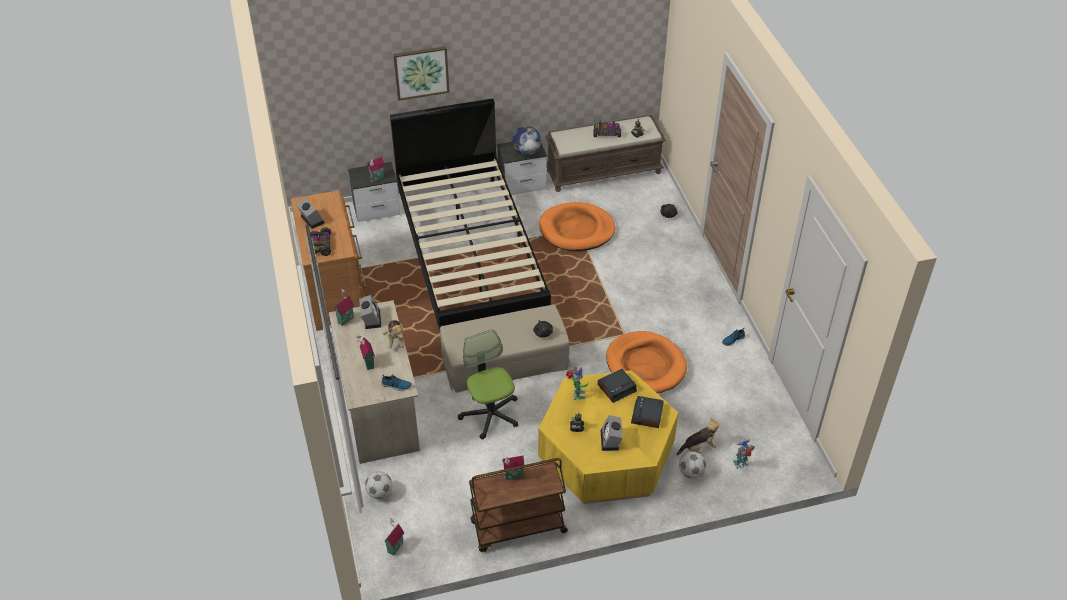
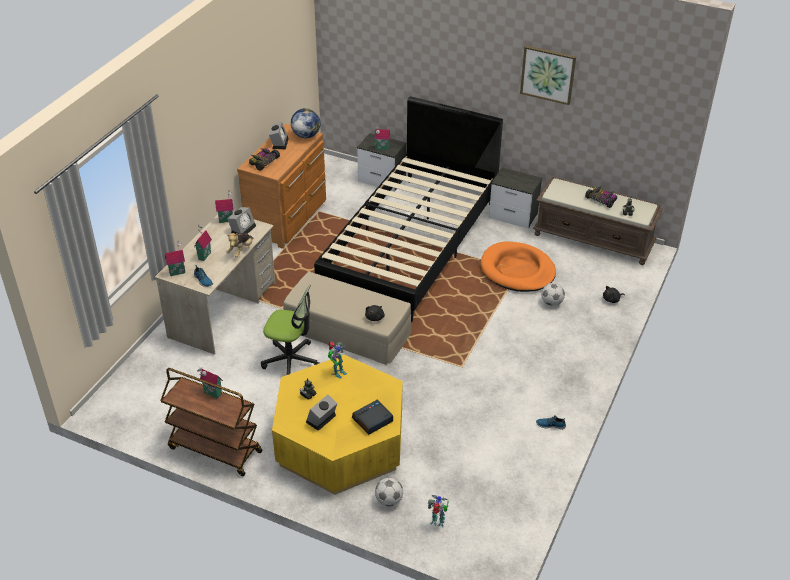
camera: 40 degrees right, 5 degrees down
(380, 493) = (156, 364): football -> football (552, 303)
(394, 547) = (122, 405): toy house -> toy house (177, 272)
(421, 72) = (443, 67): picture -> picture (548, 74)
(490, 414) = (291, 361): office chair -> office chair turned 90 degrees clockwise
(526, 152) = (517, 183): globe -> globe (306, 135)
(617, 388) = (374, 386): alarm clock -> none
(645, 365) = (451, 399): orange dog bed -> none
(698, 447) = (418, 486): plush toy -> none

